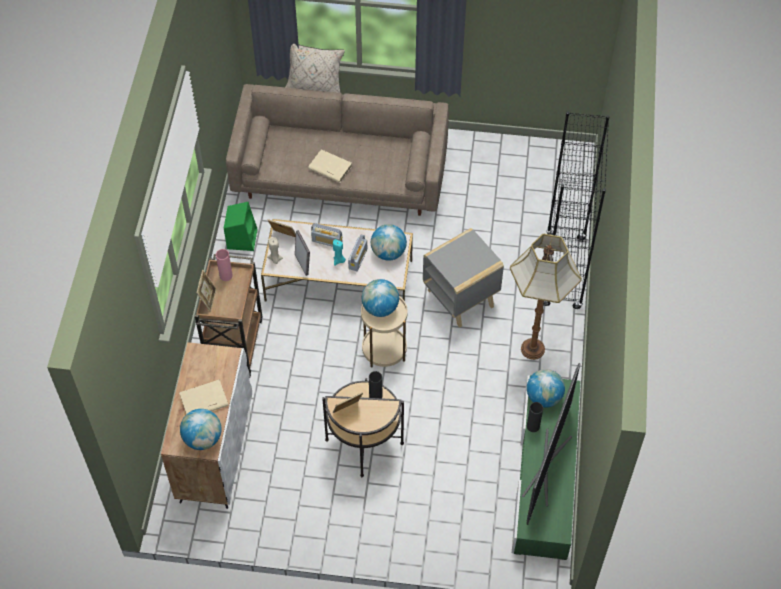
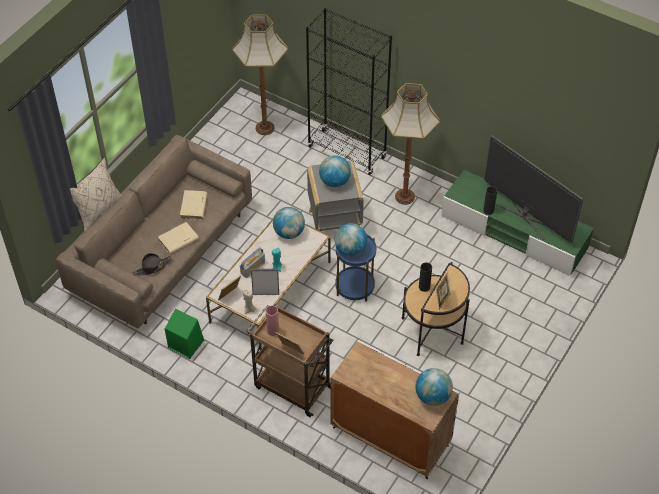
camera: 65 degrees left, 5 degrees down
(203, 401) = (396, 384): beige book -> beige book (193, 206)
(286, 163) = (152, 267): none -> black hat
(358, 259) = (283, 254): radio -> none
(384, 350) = (355, 287): beige side table -> blue side table
(543, 397) = (467, 195): globe -> globe (334, 181)
(550, 186) = (264, 128): none -> floor lamp

